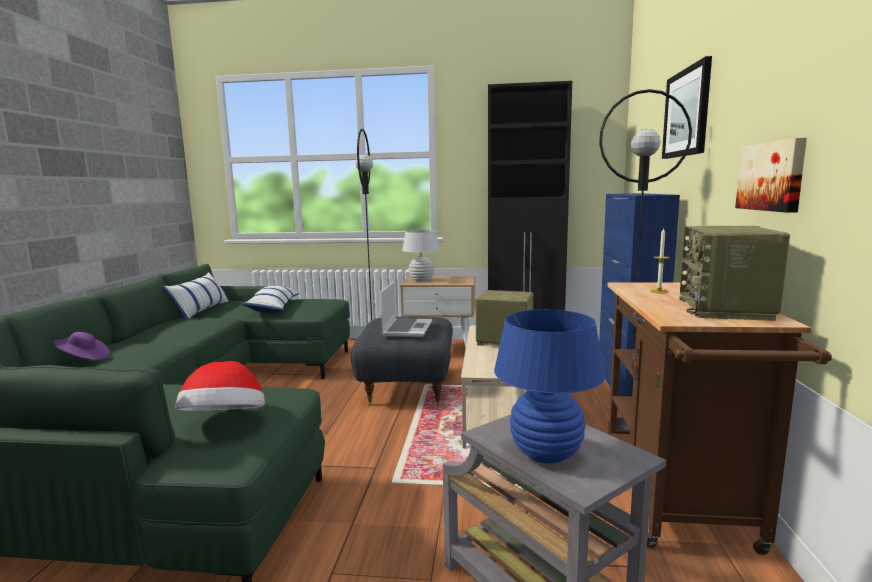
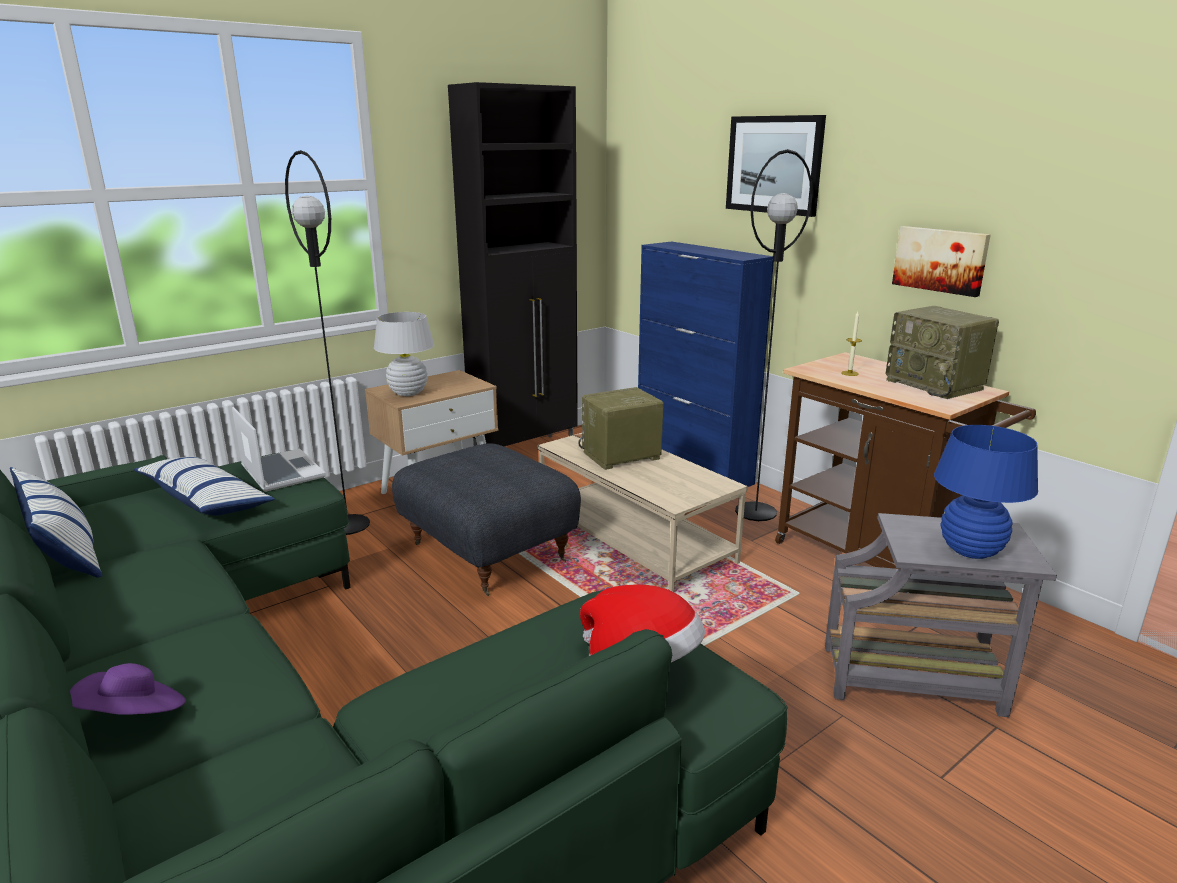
camera: 45 degrees left, 10 degrees up
(407, 329) = (503, 473): laptop -> laptop (280, 472)

